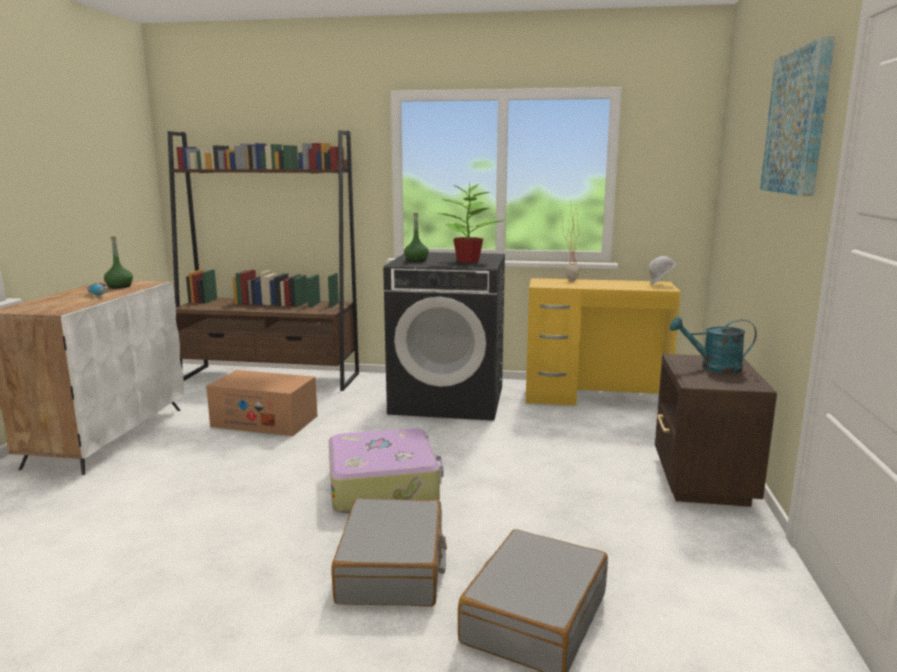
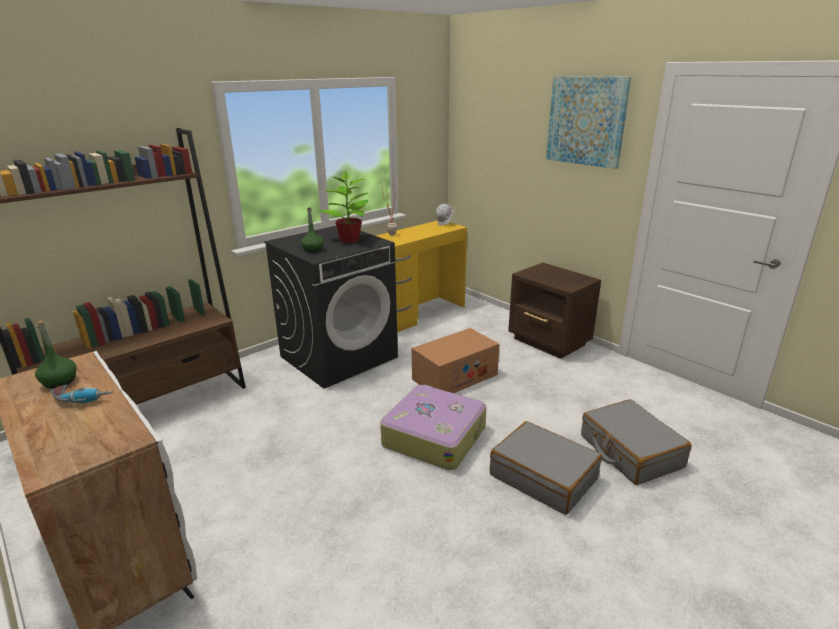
camera: 50 degrees left, 10 degrees up
(264, 421) = (243, 446): cardboard box -> cardboard box (454, 377)
(713, 367) = (551, 274): turquoise watering can -> none

